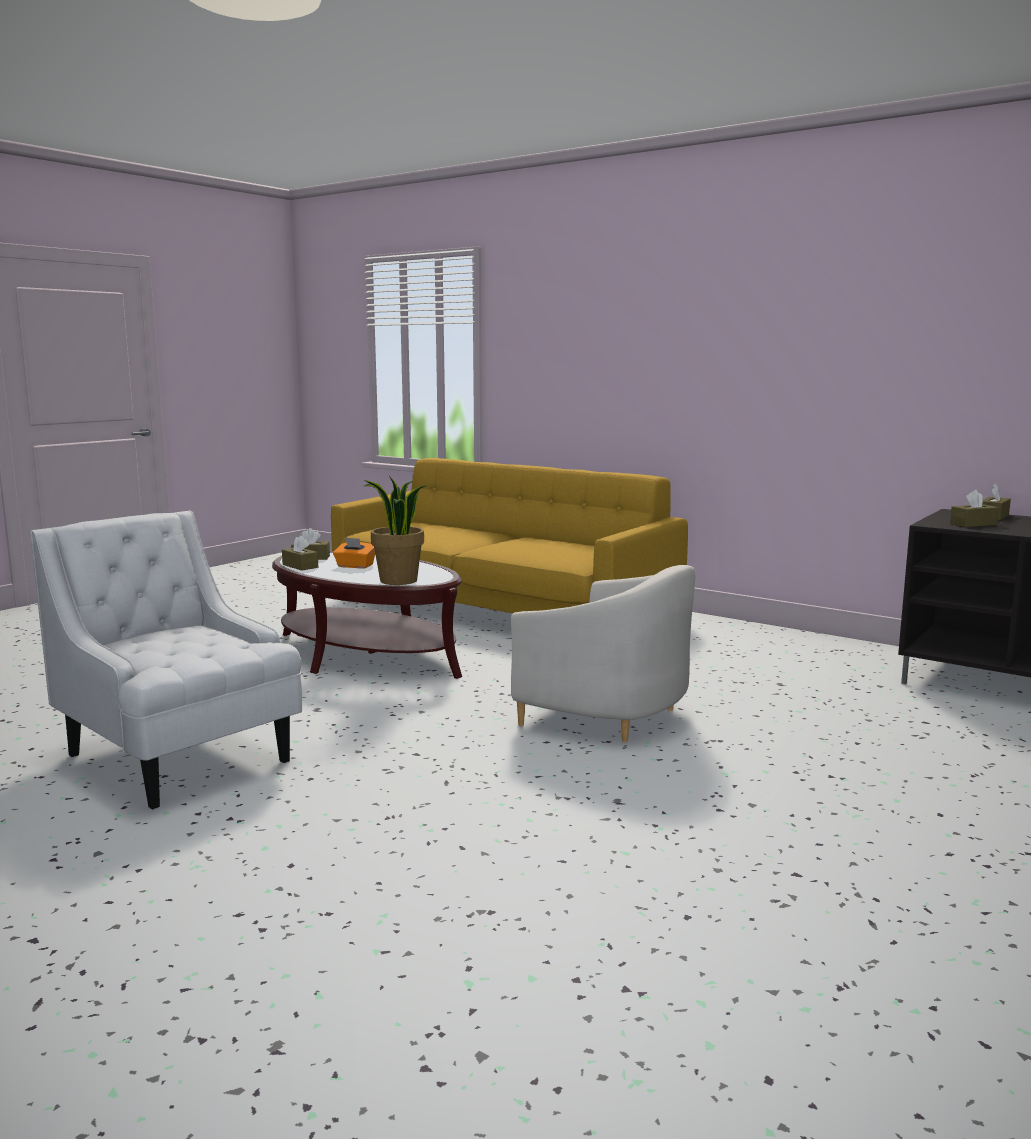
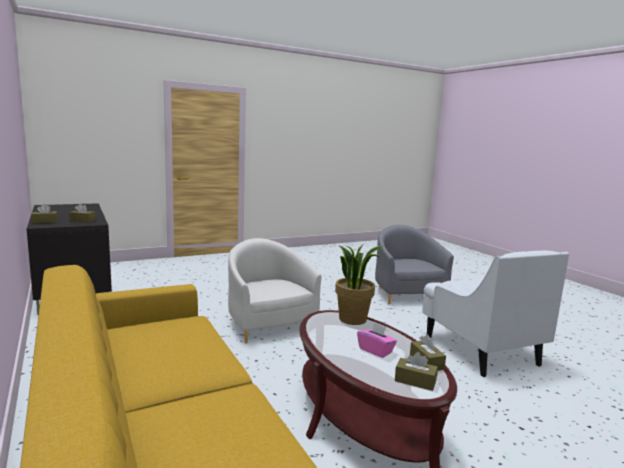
camera: 155 degrees left, 0 degrees up
(355, 566) = (375, 350): orange tissue box -> pink tissue box
(359, 899) = (405, 293): none -> grey armchair

